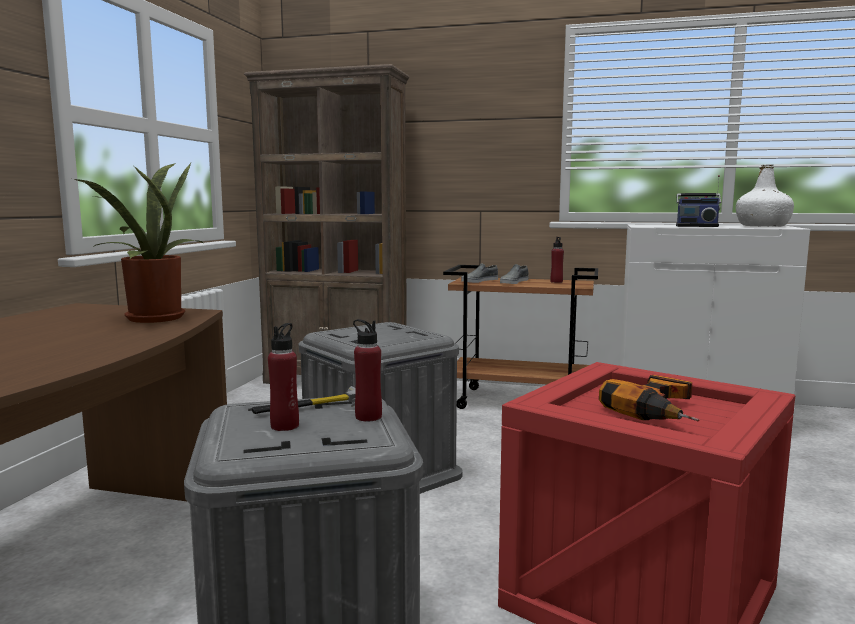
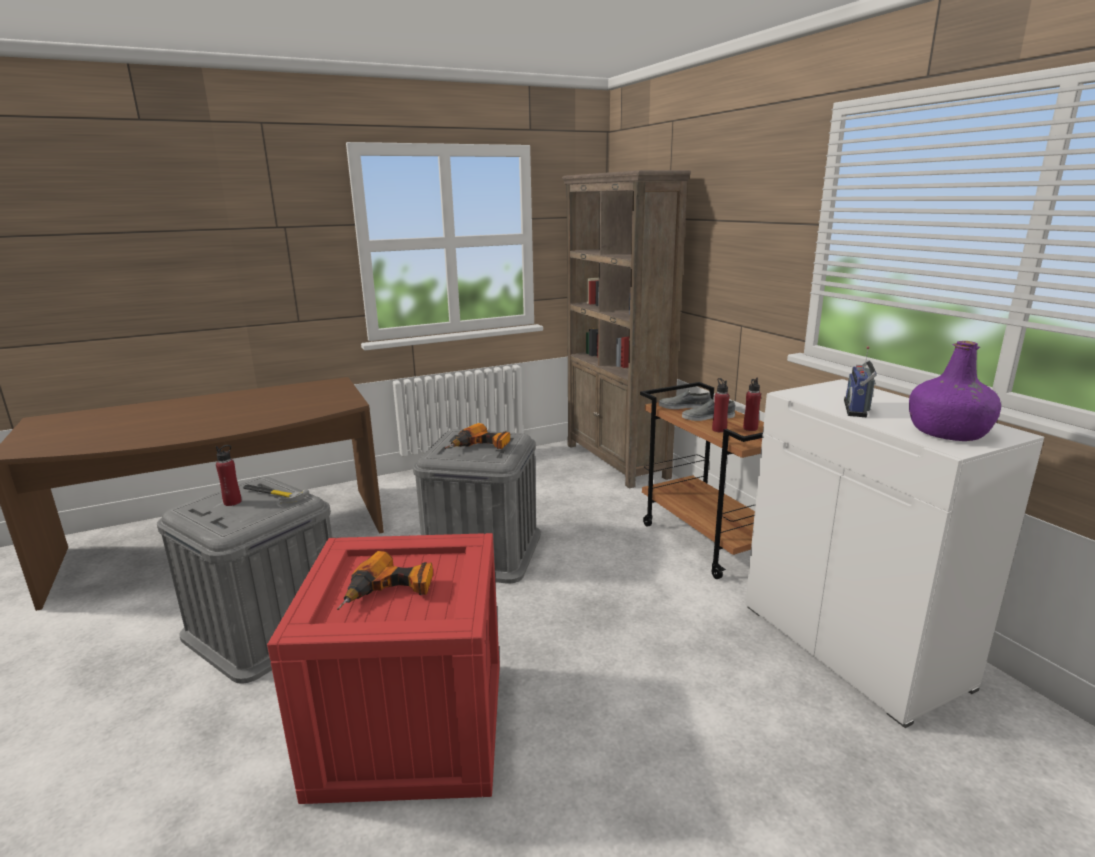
camera: 50 degrees right, 10 degrees up
(151, 318) = (322, 403): potted plant -> none
(368, 417) = (267, 513): red bottle -> red bottle (719, 430)
(388, 333) = (481, 447): none -> power drill
(696, 226) = (858, 409): radio -> radio turned 45 degrees clockwise
(763, 226) = (949, 433): white bottle -> purple bottle

